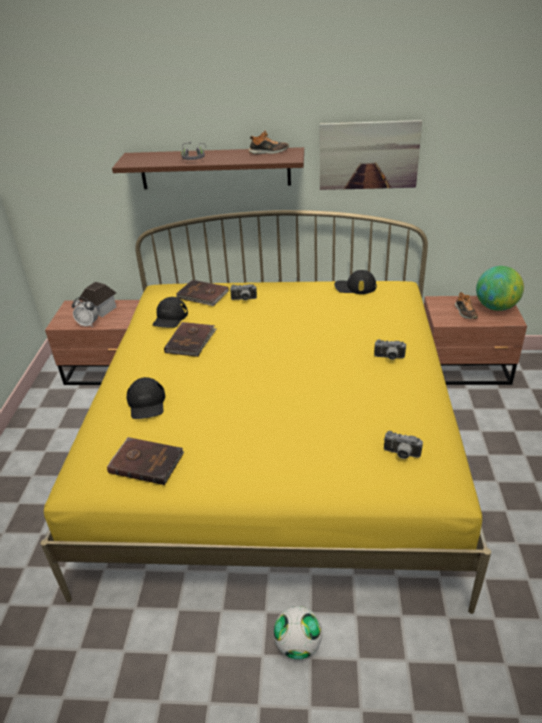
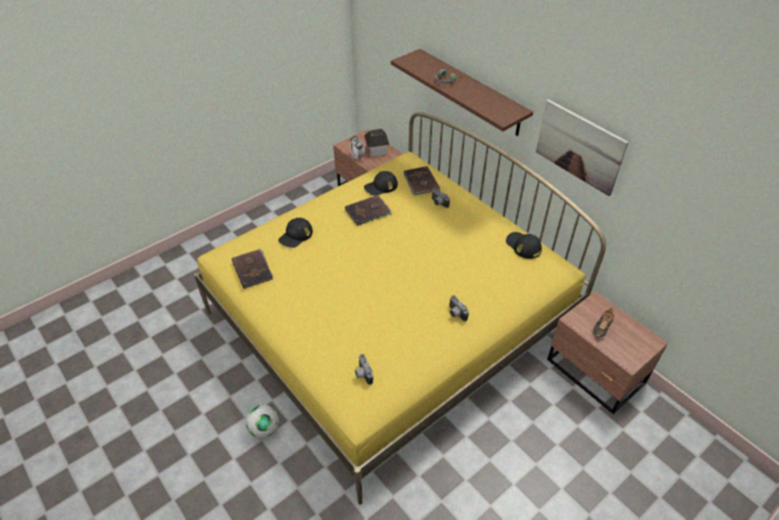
camera: 45 degrees right, 10 degrees up
(268, 152) = (500, 102): shoe -> none
(495, 307) = (635, 342): globe -> none

